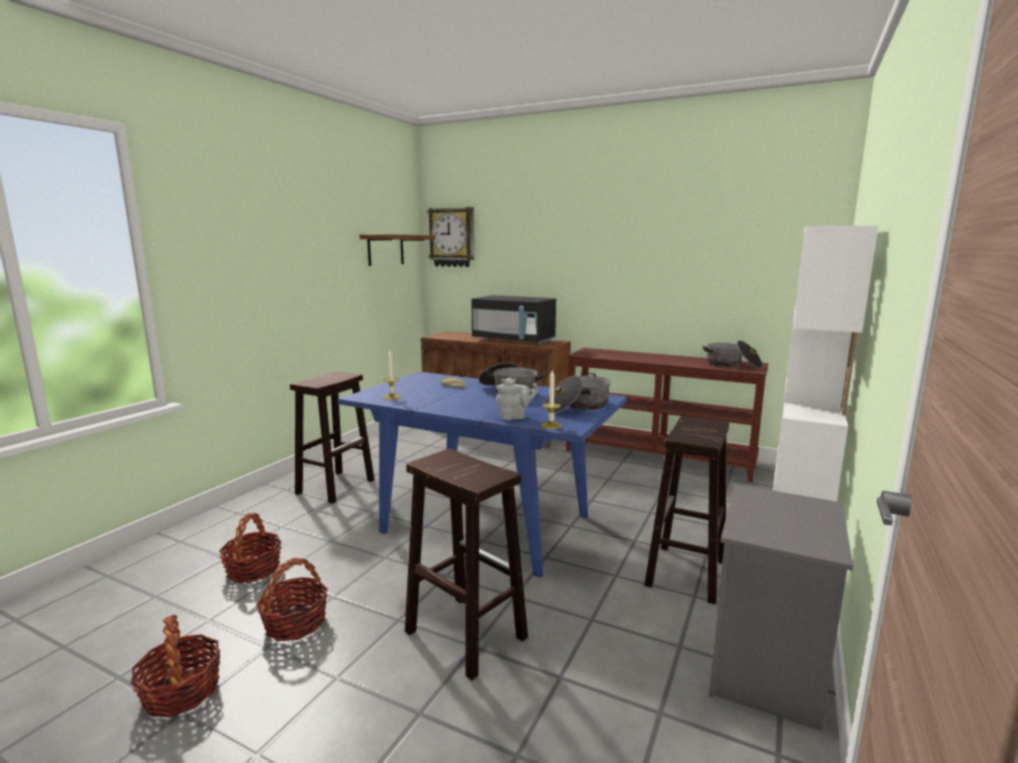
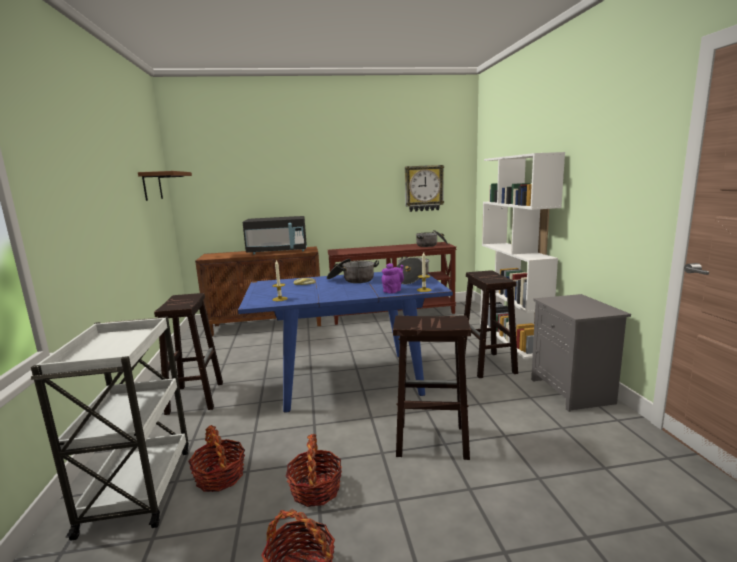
camera: 35 degrees left, 0 degrees up
(200, 550) = (139, 487): none -> white cart
(452, 237) = (200, 174): wall clock -> wall clock (423, 188)
(515, 417) = (393, 291): grey teapot -> purple teapot

